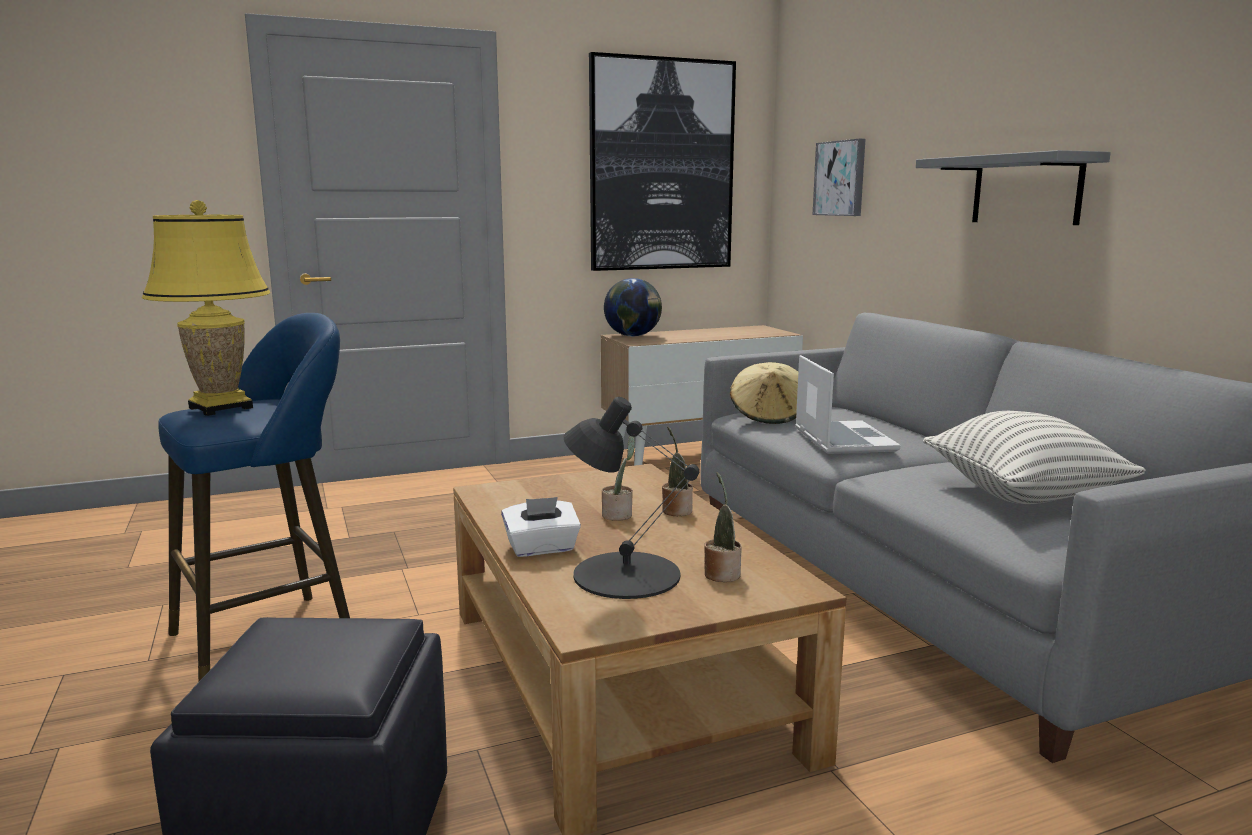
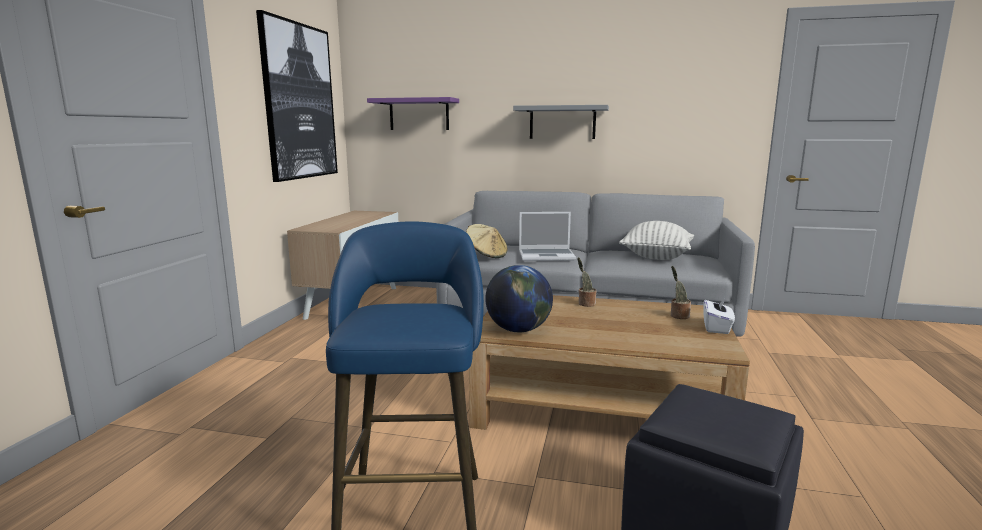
camera: 55 degrees left, 0 degrees up
(221, 408) = (386, 319): yellow table lamp -> none
(542, 548) = (610, 337): white tissue box -> white tissue box (716, 328)
(619, 515) = (577, 314): potted plant -> none
(625, 574) = (664, 330): black table lamp -> none
(633, 336) = (313, 227): globe -> globe (518, 330)
(841, 178) = (419, 114): picture -> purple shelf
(842, 439) = (547, 256): laptop -> laptop turned 150 degrees clockwise

